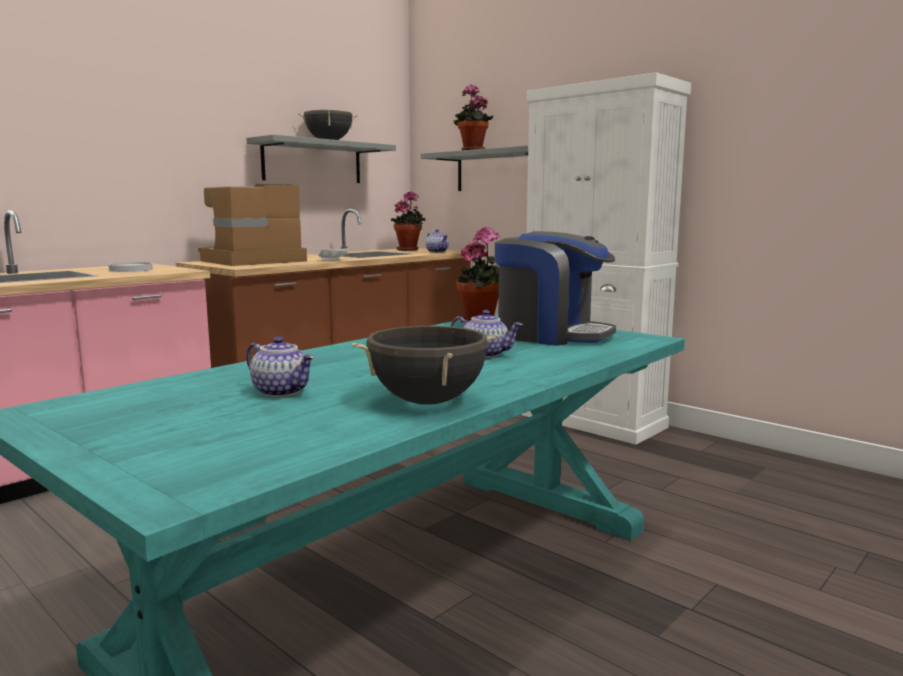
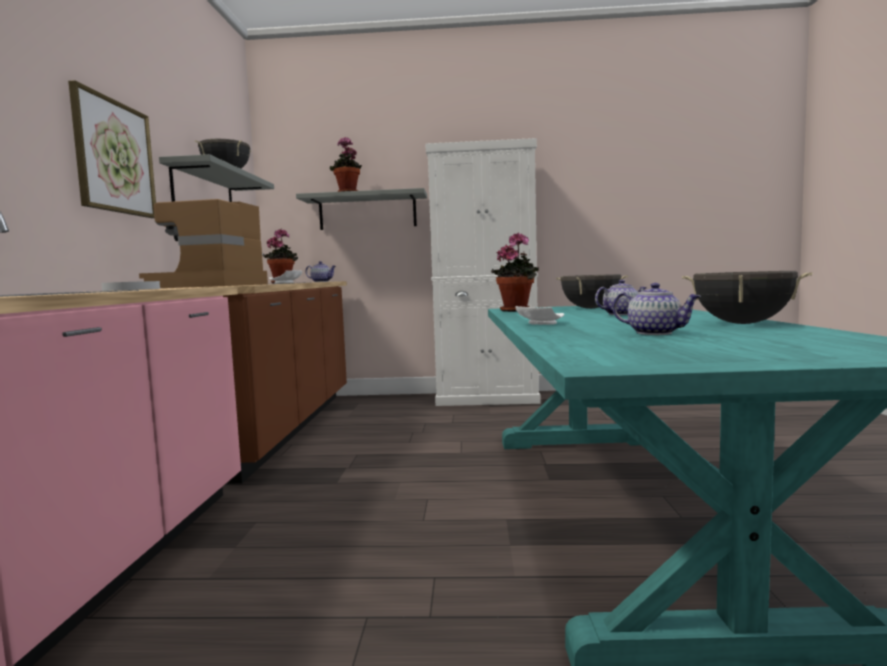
camera: 40 degrees left, 5 degrees down
(187, 148) = (114, 157): none -> picture
(282, 392) = (655, 333): teapot -> teapot turned 45 degrees clockwise
(332, 353) = (540, 324): none -> white plate
(551, 335) = (590, 308): coffee machine -> black cooking pot

